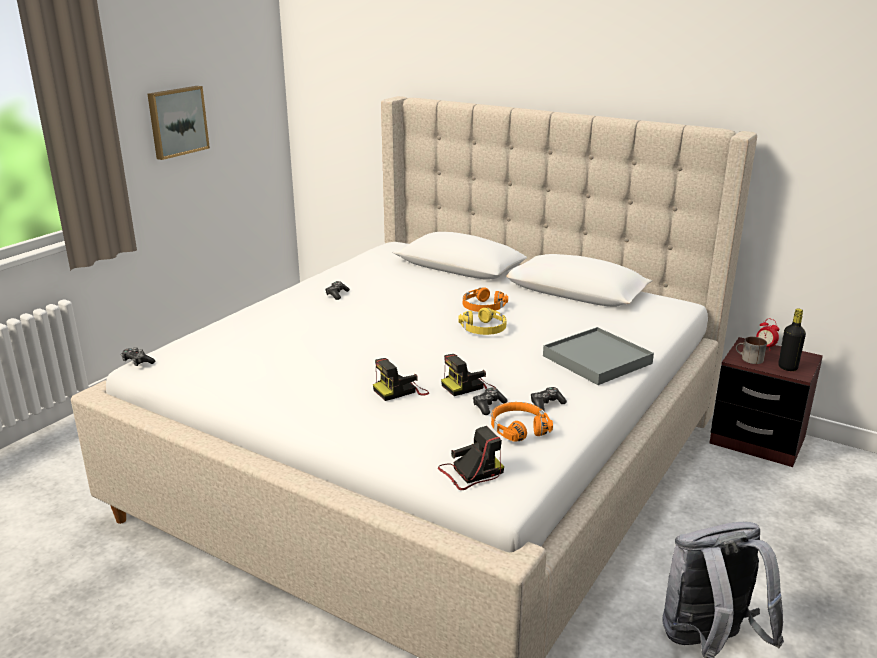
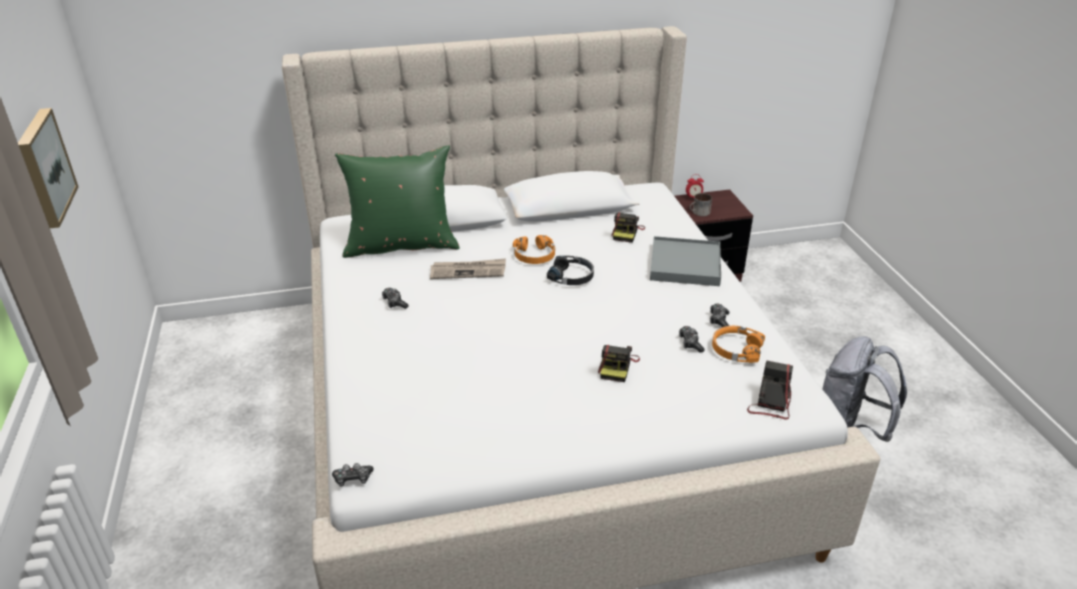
camera: 45 degrees left, 10 degrees up
(405, 268) = (401, 245): none -> green pillow
(417, 297) = (468, 271): none -> newspaper
(468, 386) = (651, 335): camera -> camera (626, 233)
(484, 329) = (571, 276): yellow headphones -> black headphones
(787, 367) = (727, 209): black bottle -> none

